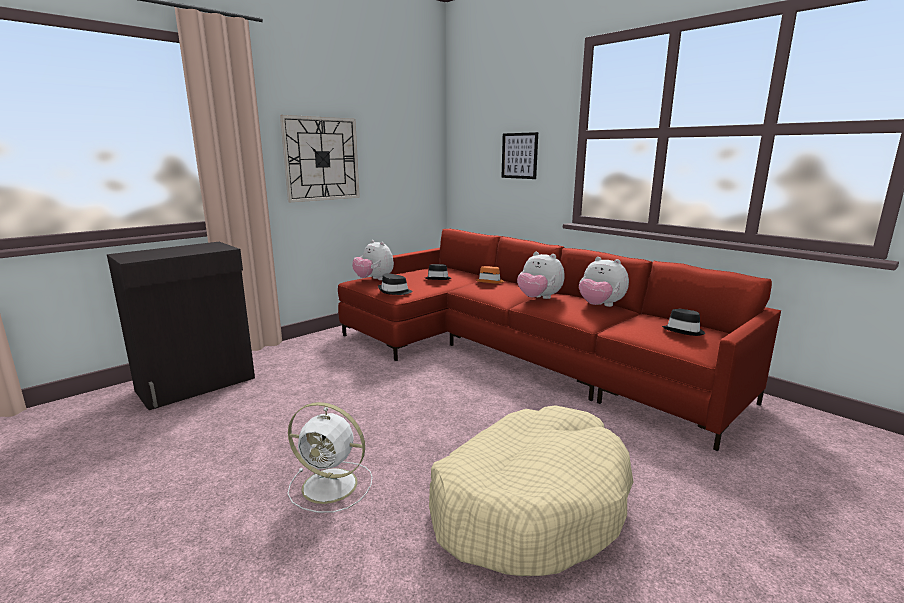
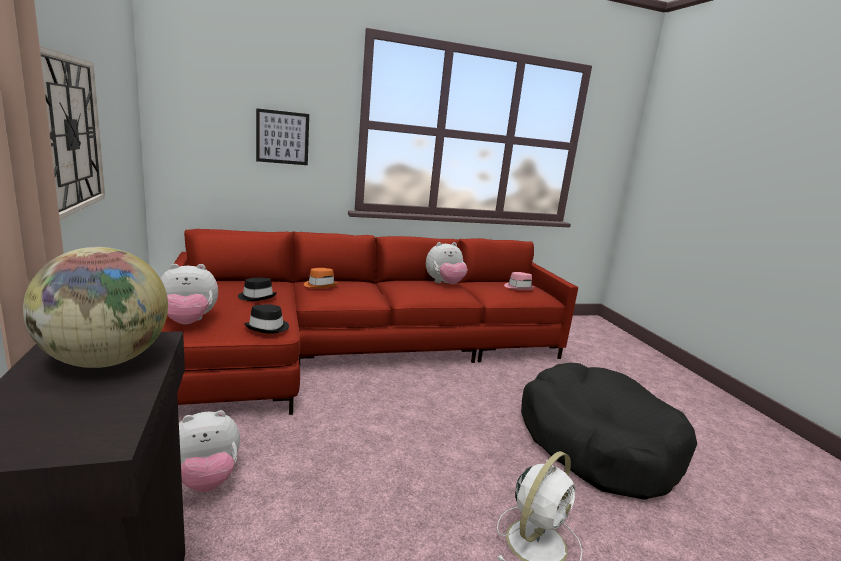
camera: 65 degrees left, 0 degrees up
(197, 249) = (105, 361): none -> globe
(529, 504) = (596, 443): beige dog bed -> black dog bed
(538, 298) = (402, 290): plush toy -> plush toy (206, 480)
(684, 331) = (518, 287): black hat -> pink hat

